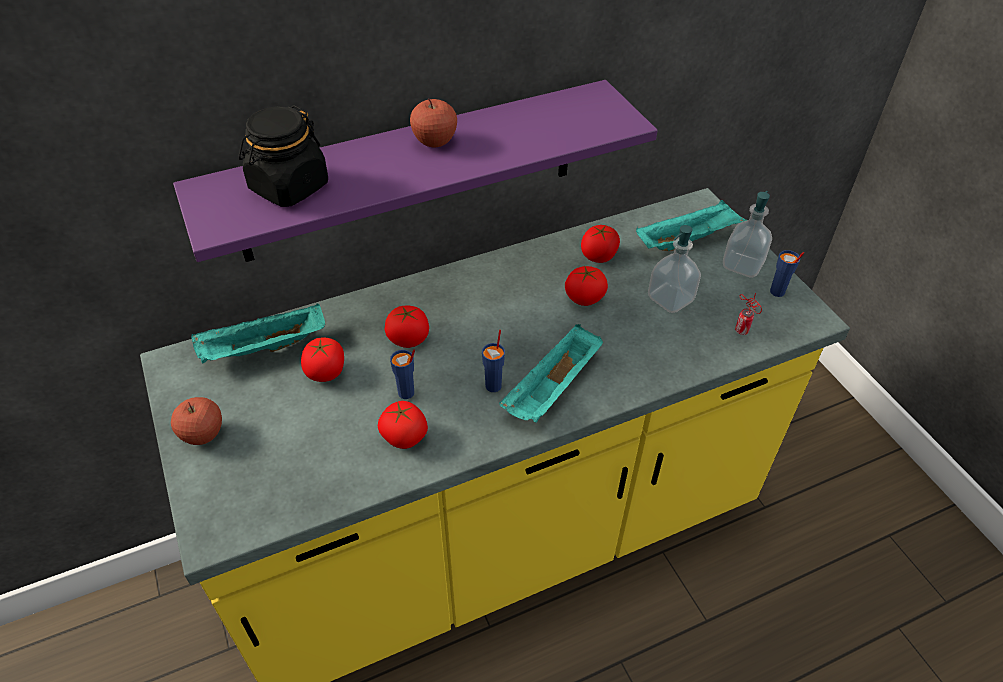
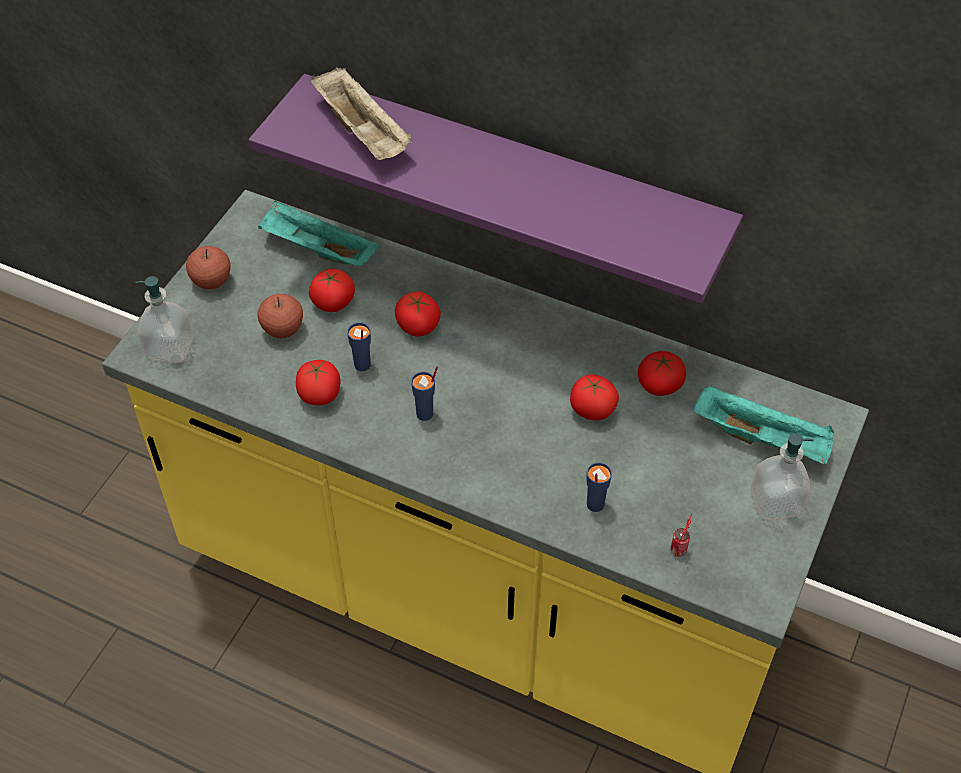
camera: 50 degrees right, 5 degrees up
(289, 187) = (363, 133): black jar -> beige tray
(435, 142) = (512, 170): apple -> apple (283, 329)
(552, 389) = (460, 455): turquoise tray -> none
(670, 299) = (661, 472): soap dispenser -> soap dispenser (170, 348)
(777, 292) = (767, 551): blue cup -> blue cup (594, 504)

